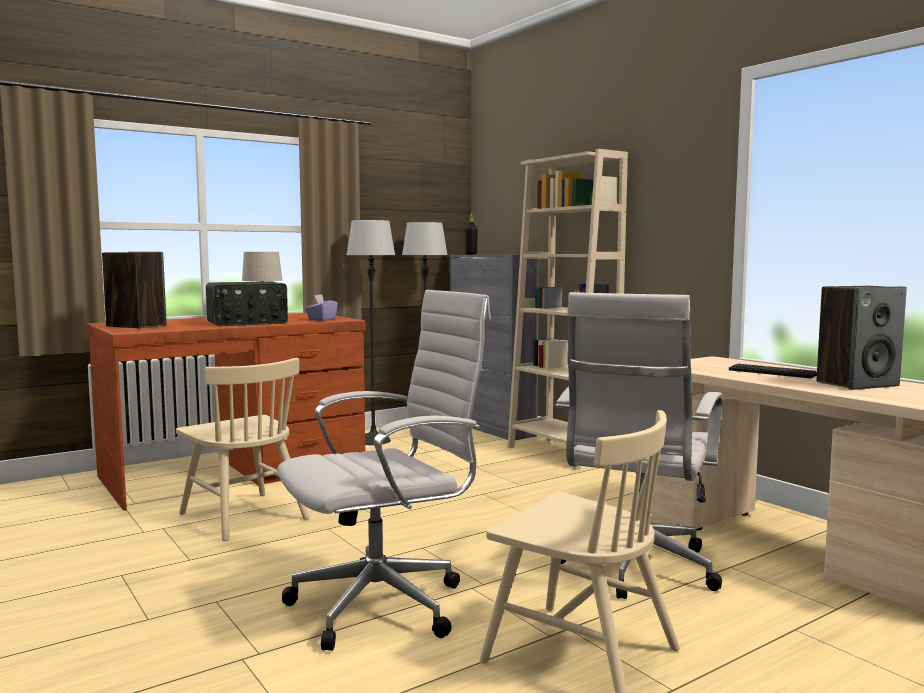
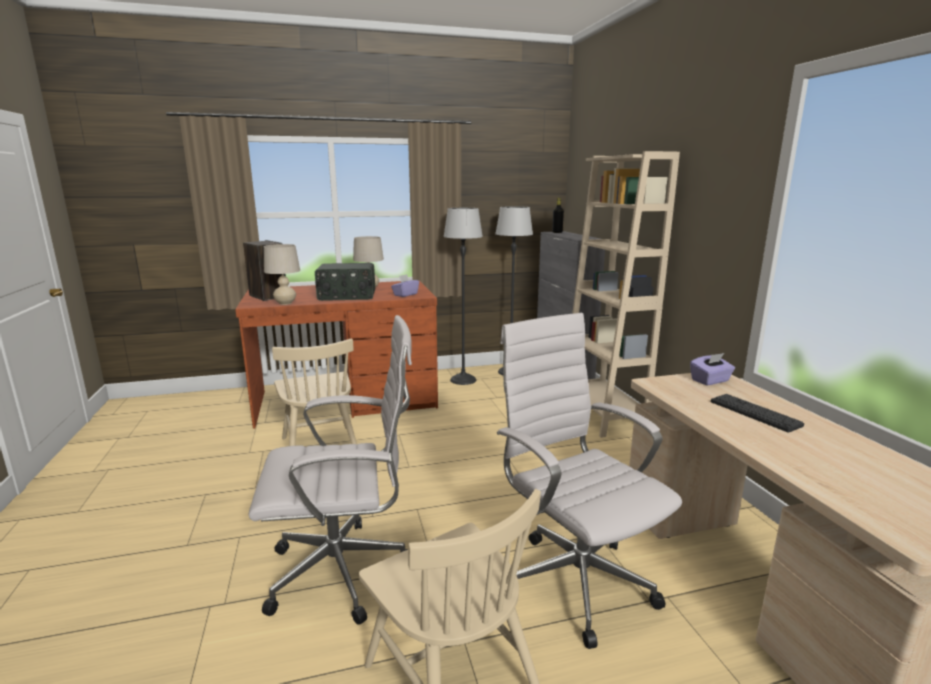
camera: 20 degrees right, 10 degrees up
(175, 329) = (285, 303): none -> beige table lamp
(636, 569) = (574, 578): white office chair -> white office chair turned 105 degrees clockwise
(712, 361) = (710, 381): none -> purple tissue box
(857, 384) = (835, 455): speaker -> none

